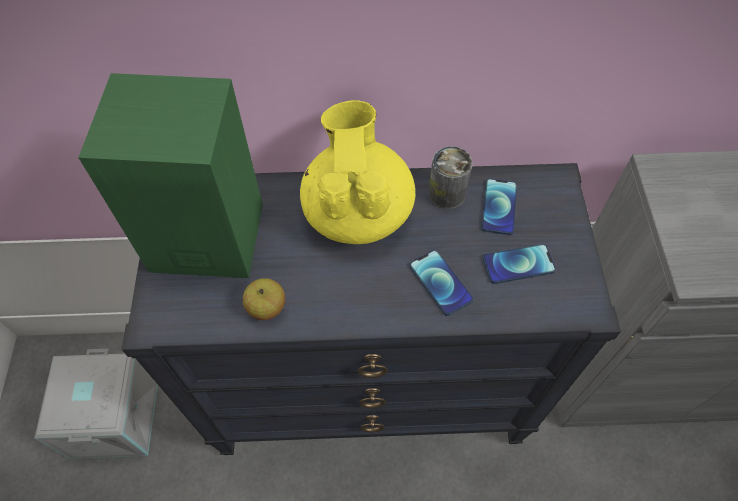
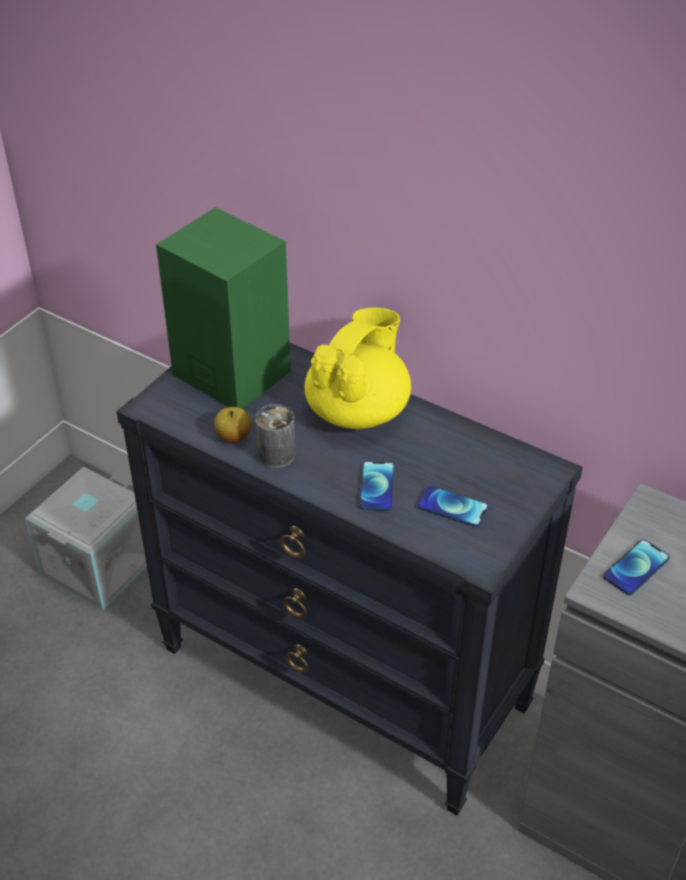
camera: 35 degrees right, 15 degrees down
(447, 193) = (443, 433): can -> can (276, 454)
(499, 207) = (477, 463): phone -> phone (636, 568)

